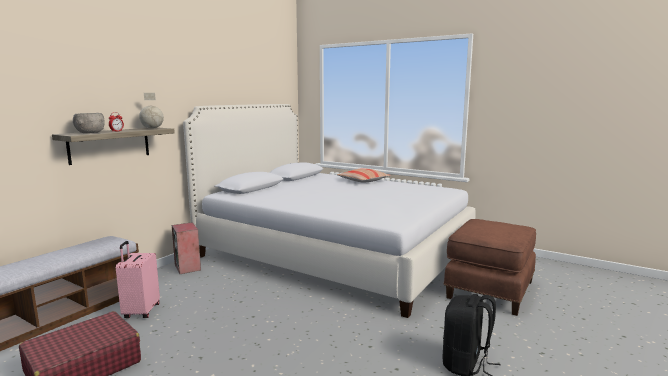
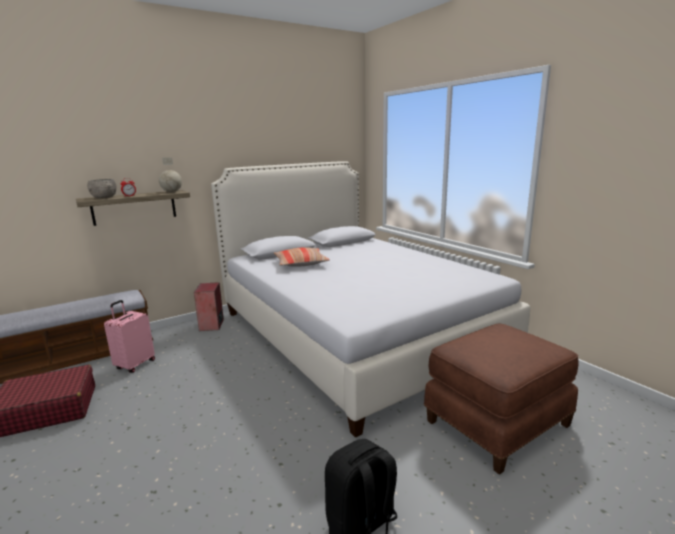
camera: 25 degrees right, 5 degrees up
(363, 181) = (404, 254): pillow -> pillow (300, 263)

